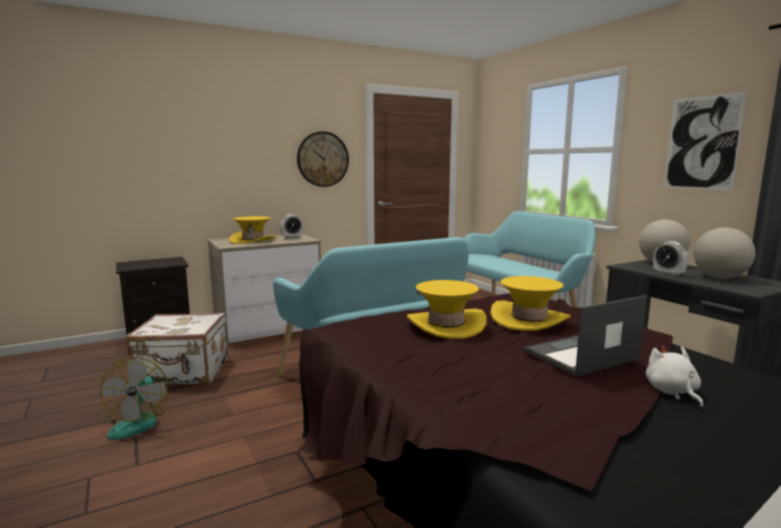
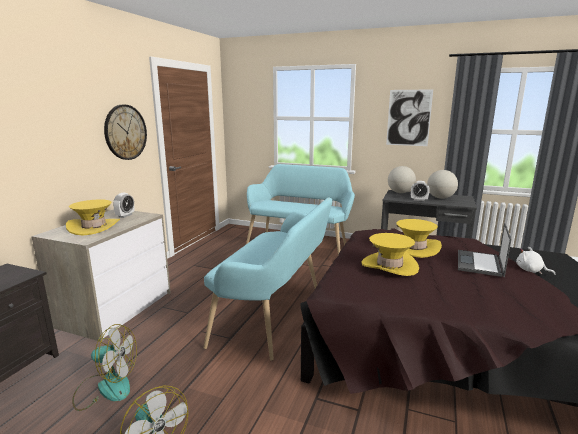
camera: 40 degrees left, 5 degrees up
(184, 373) = (106, 387): white suitcase -> fan

